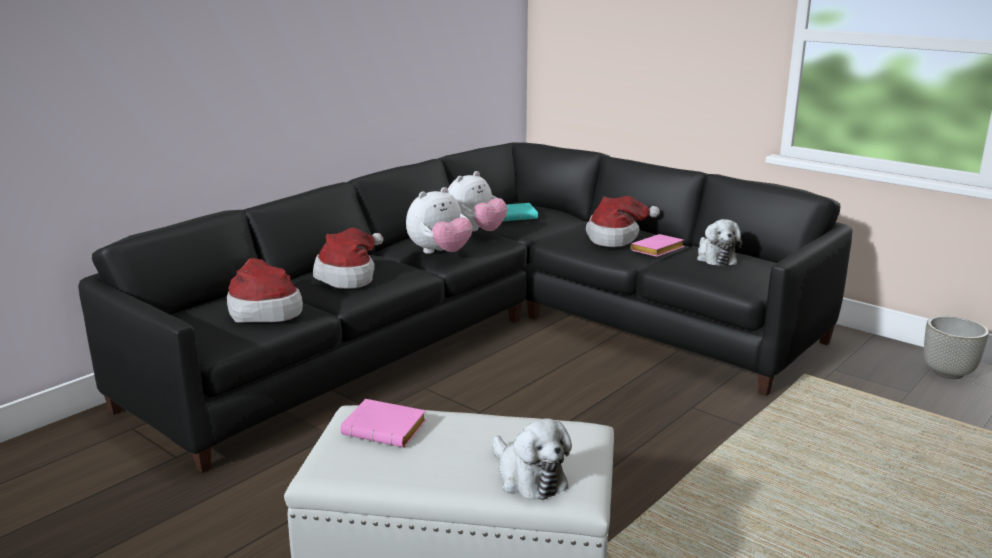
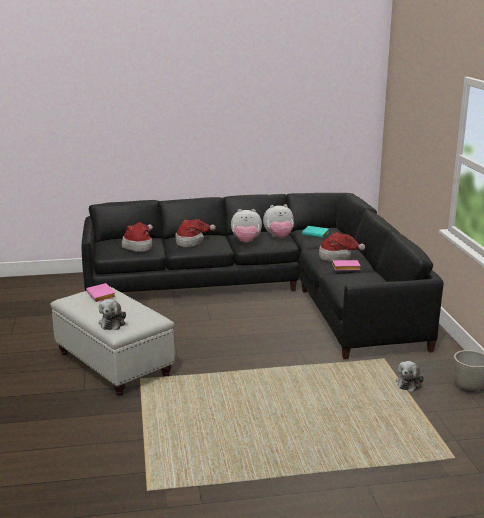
camera: 40 degrees right, 0 degrees up
(715, 258) = (362, 279): plush toy -> plush toy (409, 383)

